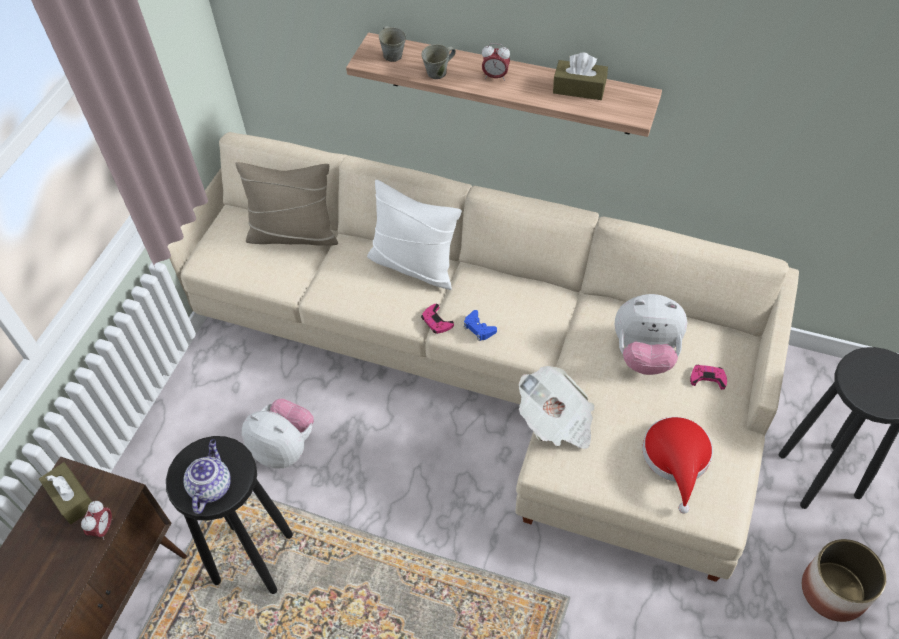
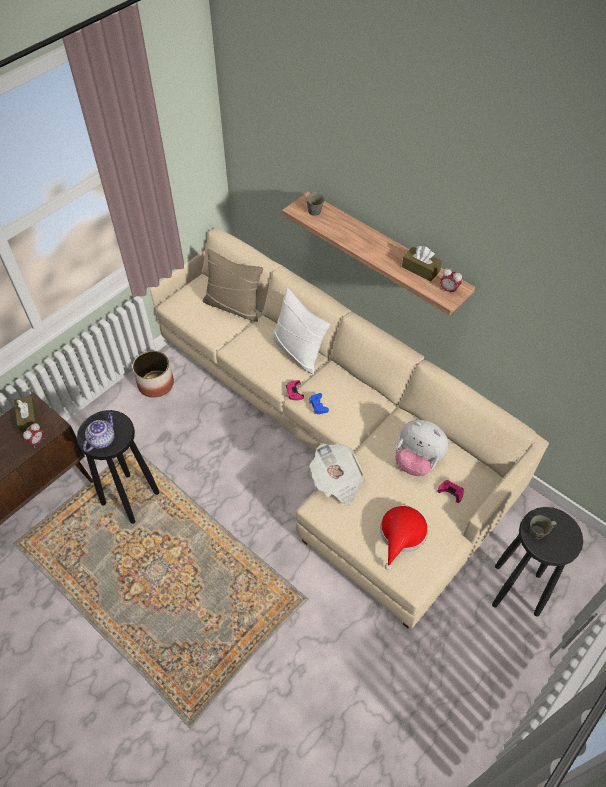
camera: 20 degrees right, 0 degrees up
(284, 447) = (179, 439): plush toy -> none
(438, 73) = (336, 231): grey mug -> grey mug (538, 532)
(495, 77) = (371, 245): alarm clock -> alarm clock (448, 290)
(834, 591) = (485, 667): planter -> planter (156, 384)

